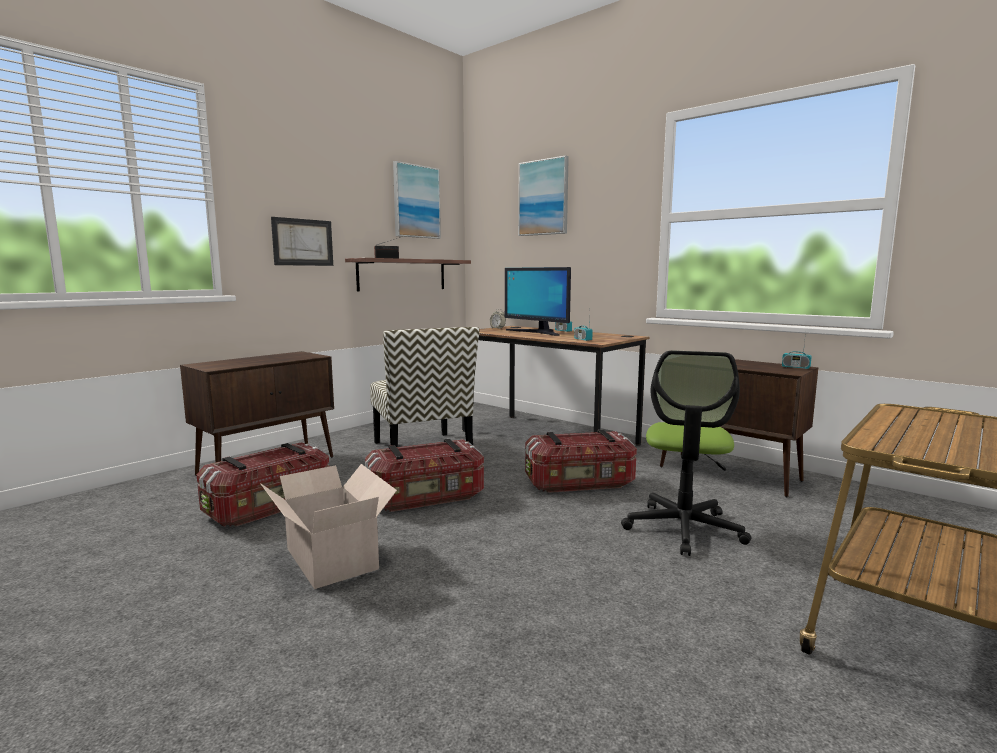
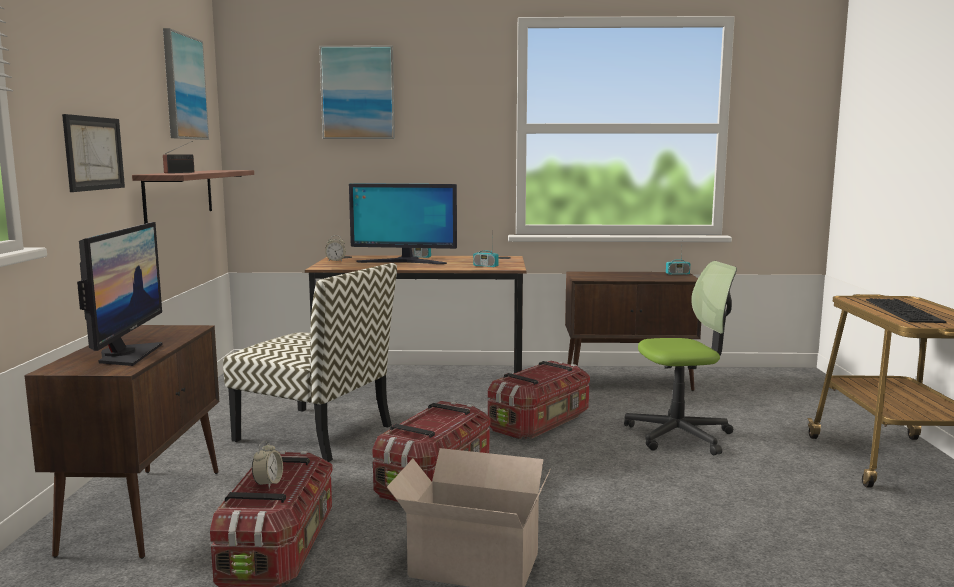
camera: 40 degrees left, 0 degrees up
(242, 363) = (126, 355): none -> monitor
(263, 459) = (268, 483): none -> alarm clock
(683, 529) = (679, 435): office chair -> office chair turned 75 degrees counterclockwise
(934, 432) = (906, 311): none -> keyboard

